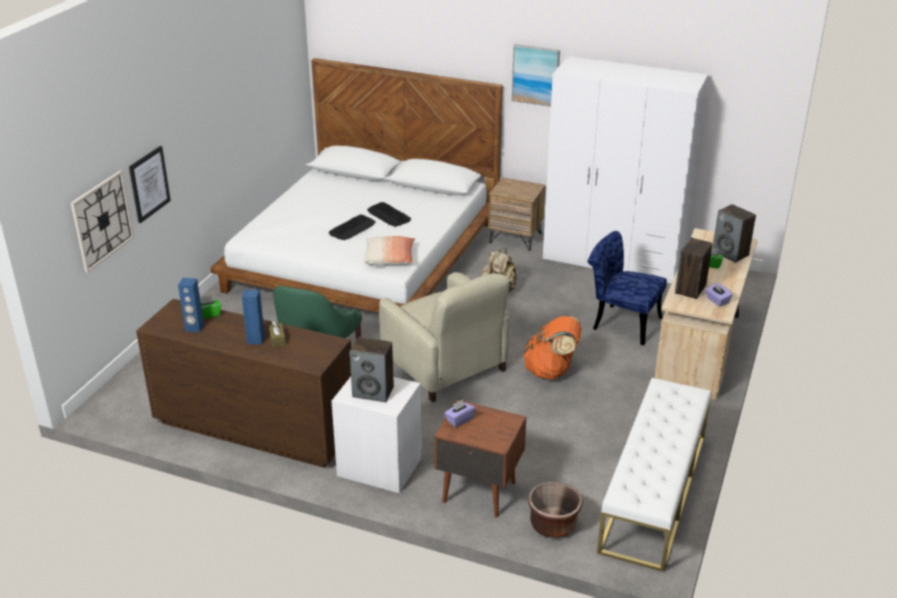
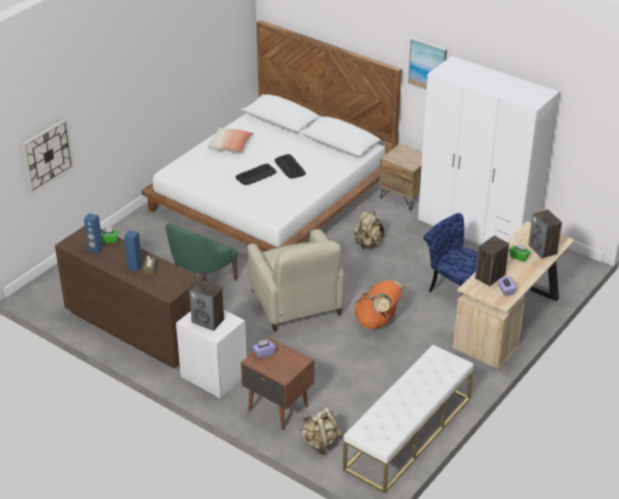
camera: 15 degrees right, 5 degrees up
(149, 184) = (91, 127): picture -> none
(389, 258) = (274, 207): pillow -> pillow (230, 146)
(553, 525) = (320, 443): brown planter -> beige backpack

